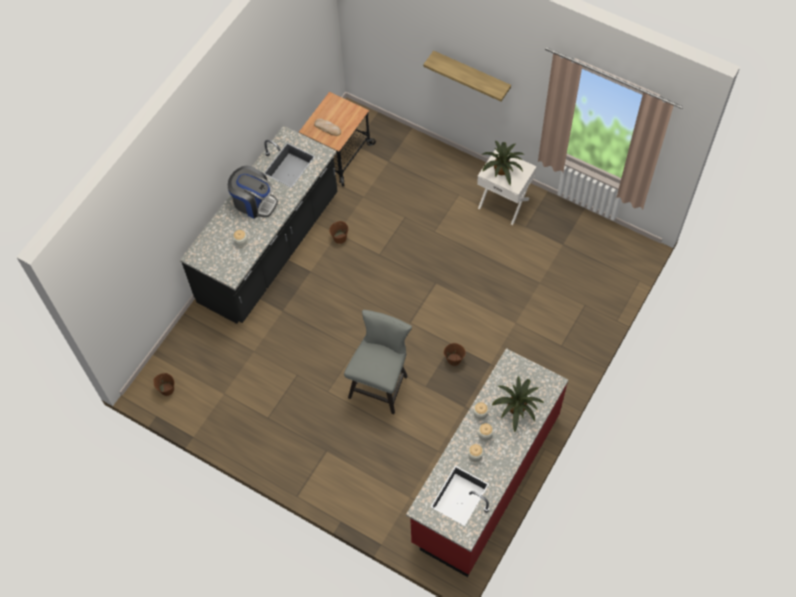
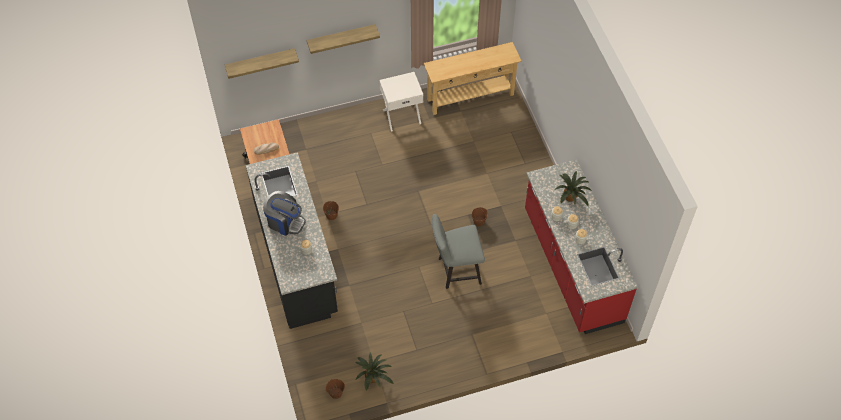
camera: 50 degrees left, 5 degrees down
(254, 202) = (285, 222): coffee machine -> coffee machine turned 45 degrees clockwise
(380, 383) = (456, 271): grey chair -> grey chair turned 75 degrees counterclockwise
(383, 41) = (261, 62): none -> shelf
(502, 171) = (398, 89): potted plant -> potted plant (373, 377)
(588, 239) = (470, 96): none -> beige console table

